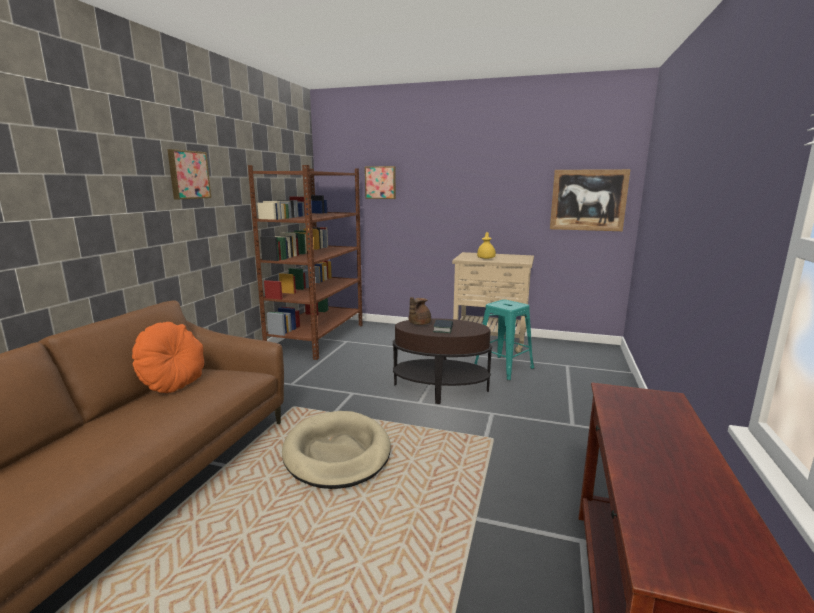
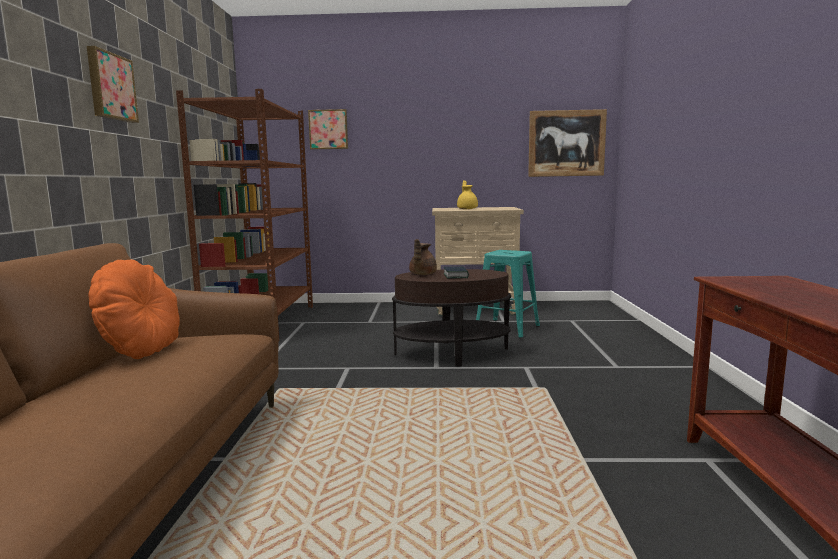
camera: 15 degrees left, 5 degrees down
(337, 453) = (371, 425): beige dog bed -> none

